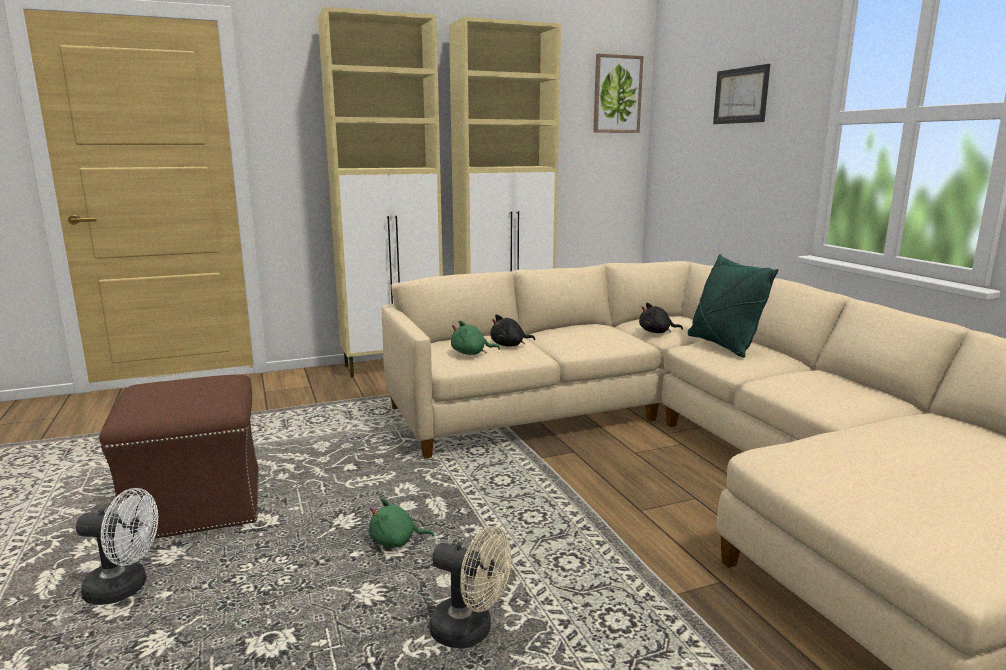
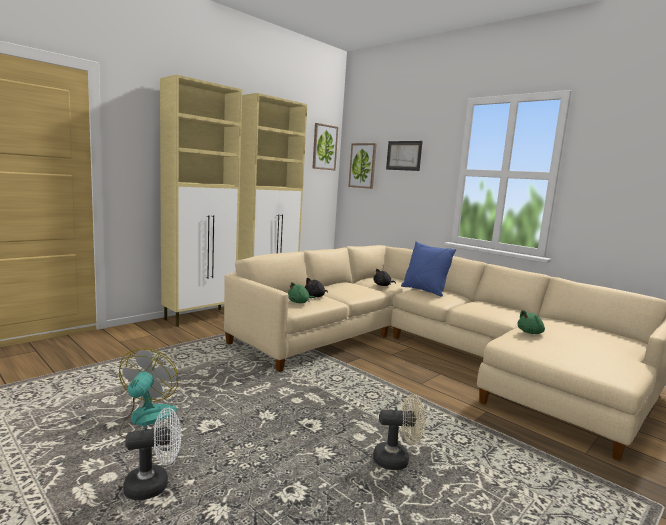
camera: 25 degrees left, 5 degrees down
(196, 503) = (148, 421): brown ottoman -> fan
(396, 542) = (309, 421): green plush toy -> green plush toy (531, 333)
(680, 120) = (362, 165): none -> picture
(723, 345) = (424, 291): green pillow -> blue pillow

